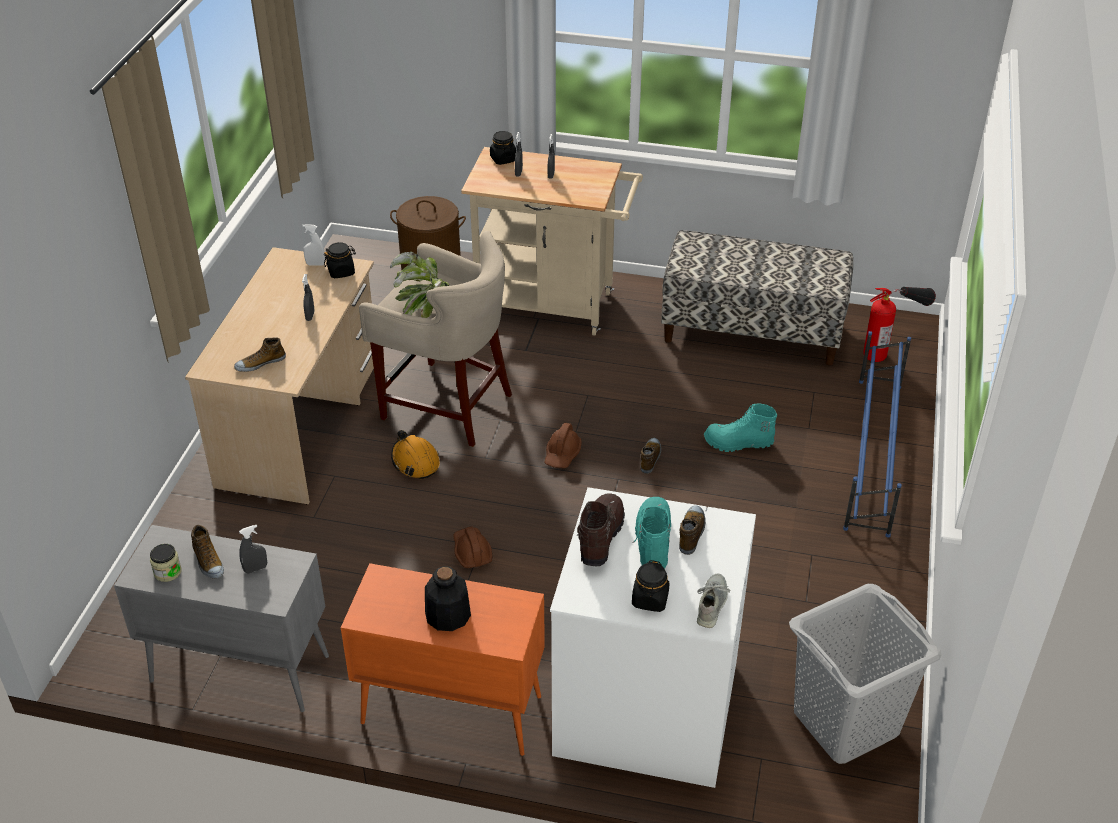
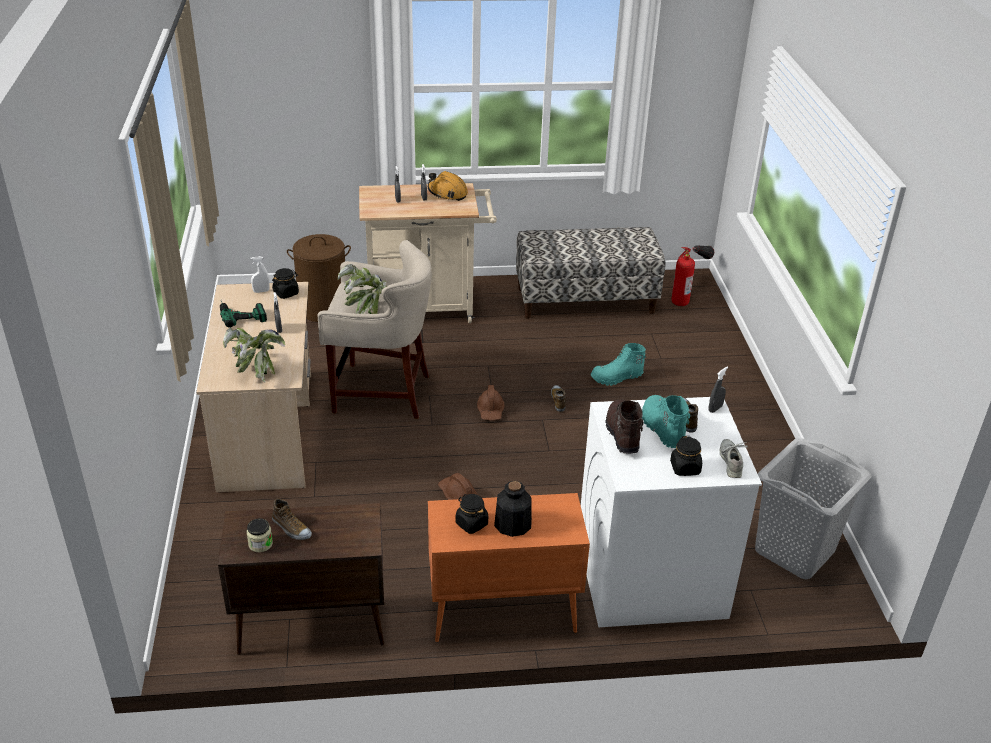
camera: 20 degrees left, 5 degrees down
(238, 669) = (310, 625): grey cabinet -> brown cabinet
(255, 569) = (335, 525): grey spray bottle -> grey spray bottle (715, 408)
(260, 363) = (257, 370): shoe -> potted plant
(280, 288) = (241, 313): none -> power drill
(415, 461) = (377, 438): orange hard hat -> orange hard hat (447, 193)
(503, 159) = (379, 192): black jar -> black jar (471, 524)
(872, 455) = (715, 367): blue shoe rack -> none

